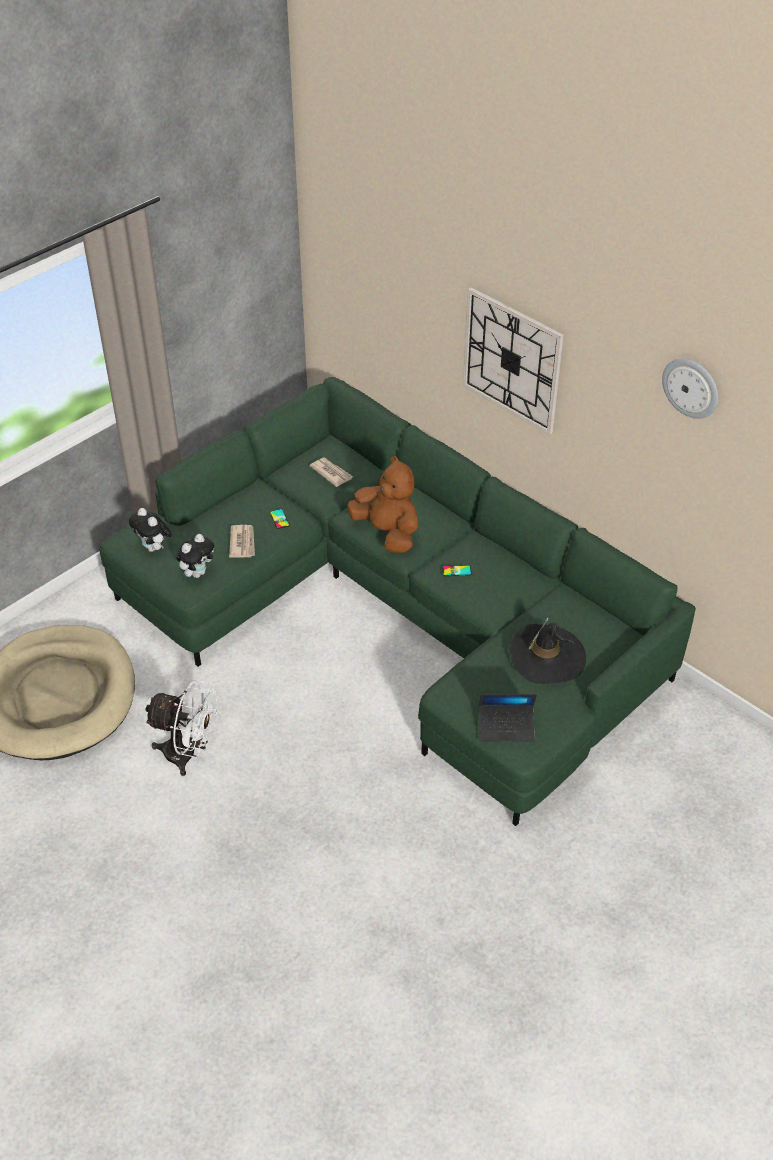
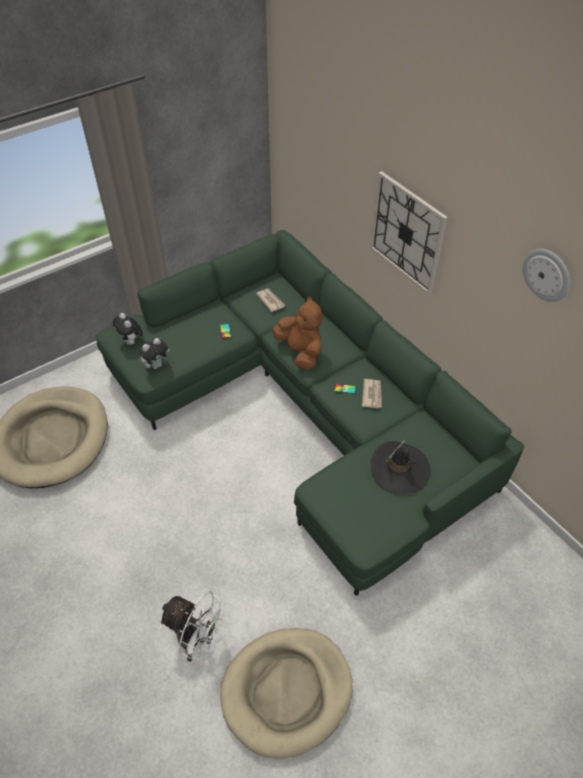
camera: 10 degrees right, 5 degrees up
(188, 755) = (129, 498): white fan -> white fan (197, 640)
(242, 543) = (194, 346): newspaper -> newspaper (372, 394)
(453, 945) = (287, 691): none -> beige dog bed
(506, 727) = (355, 525): laptop -> none

